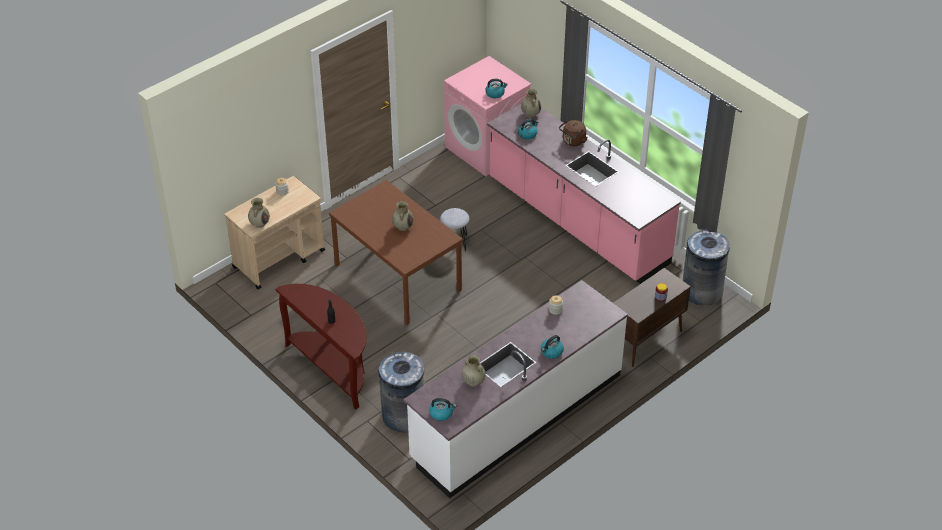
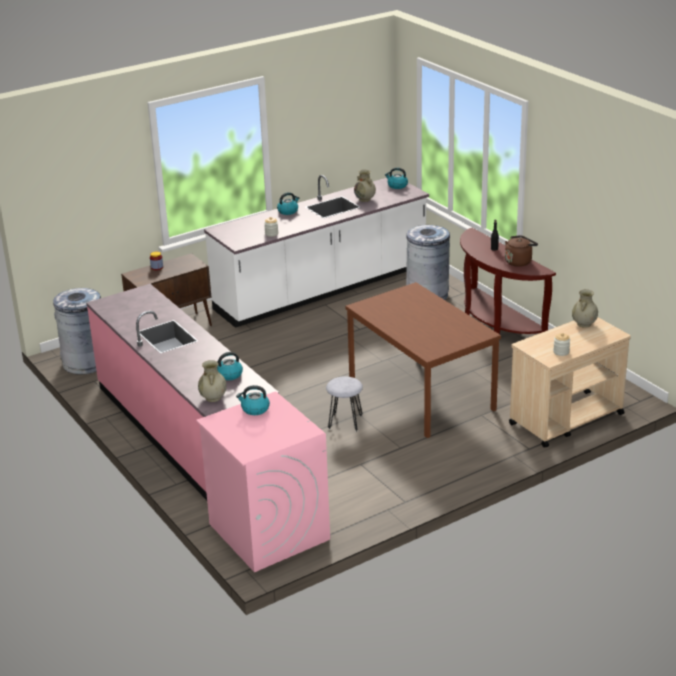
camera: 170 degrees left, 15 degrees down
(403, 226) = (412, 318): beige vase -> none
(573, 142) = (174, 363): brown kettle -> brown kettle (519, 261)

